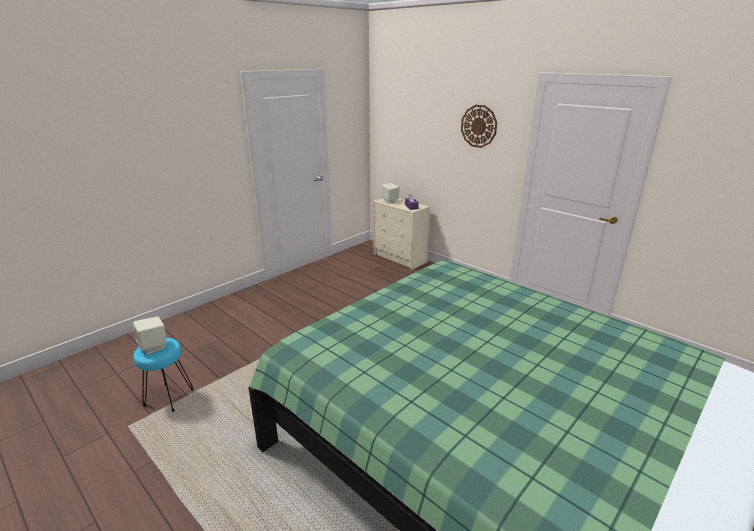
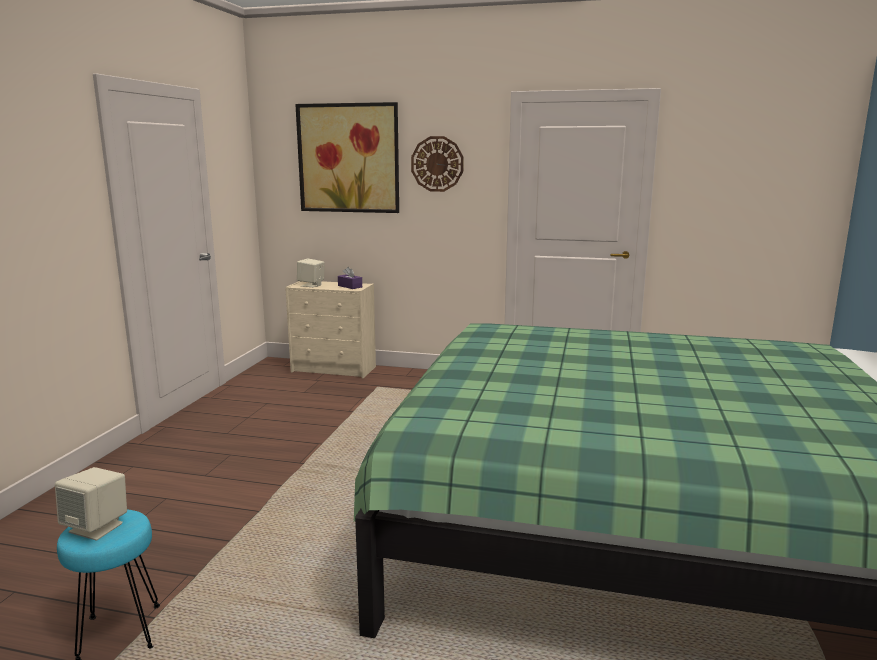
camera: 30 degrees left, 10 degrees down
(423, 116) = (348, 158): none -> picture

